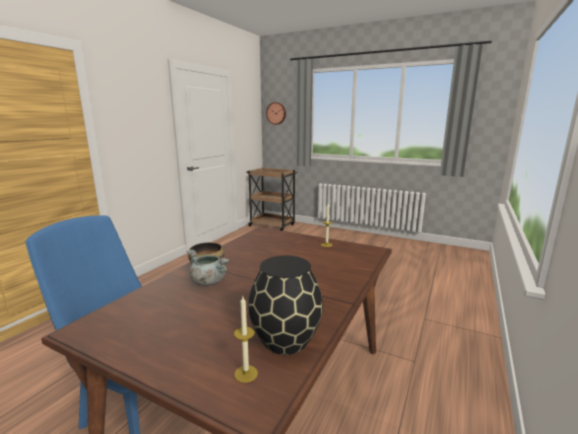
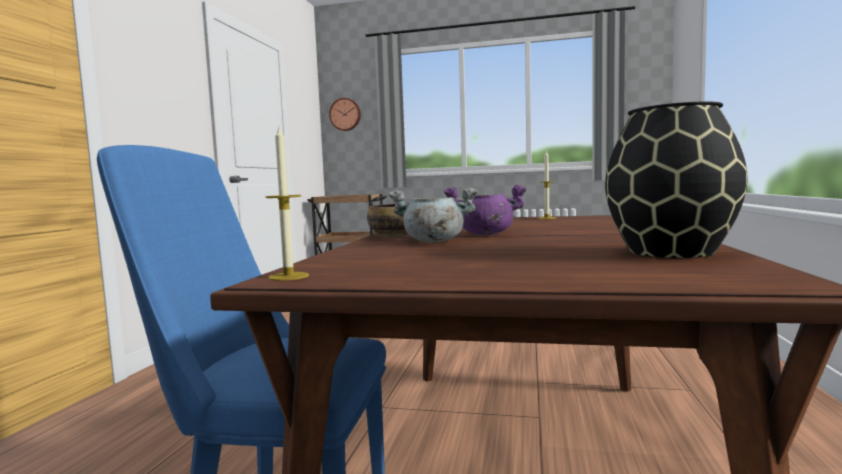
camera: 15 degrees left, 10 degrees down
(246, 373) = (683, 269): candle -> candle (288, 276)
(249, 274) = (485, 234): none -> purple cooking pot

